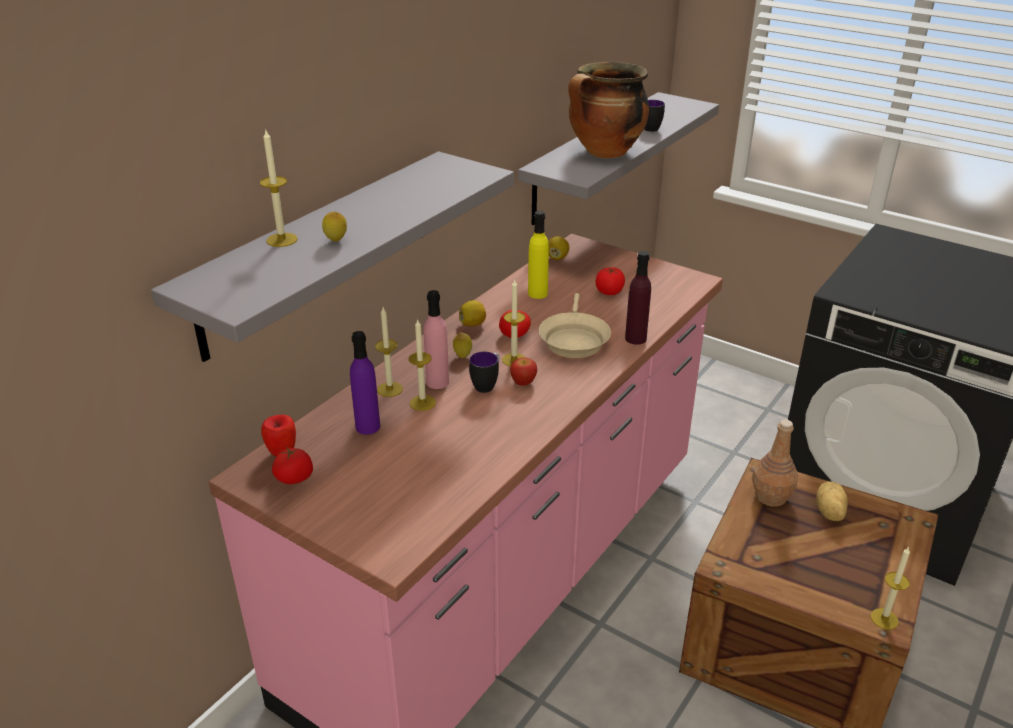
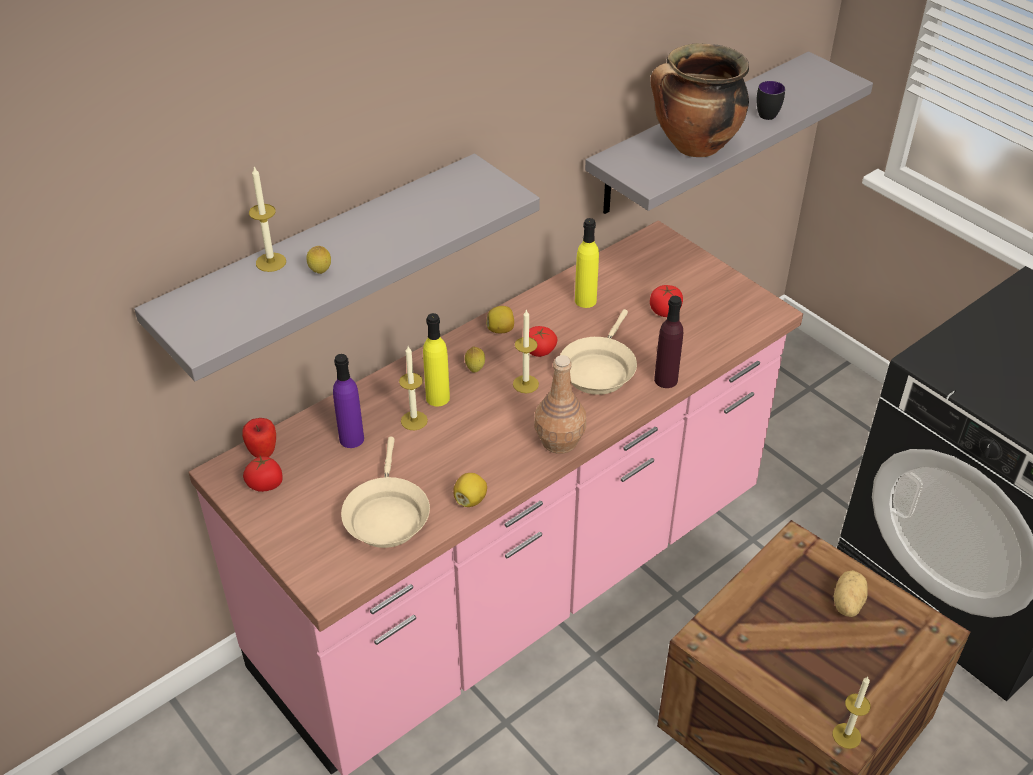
camera: 15 degrees right, 10 degrees up
(390, 389) = (388, 398): candle -> none
(428, 483) = (386, 515): none -> beige frying pan
(437, 382) = (438, 398): pink bottle -> yellow bottle
(487, 385) = (486, 410): mug -> none
(523, 382) = (524, 414): apple -> none
(557, 258) = (627, 253): lemon -> lemon (470, 499)
(771, 497) = (791, 571): brown bottle -> brown bottle (559, 441)

